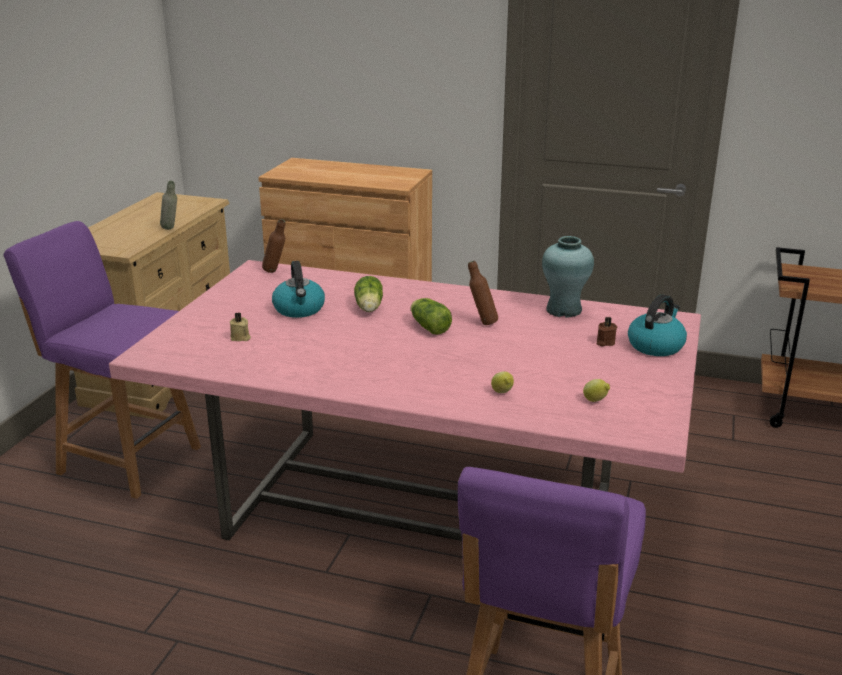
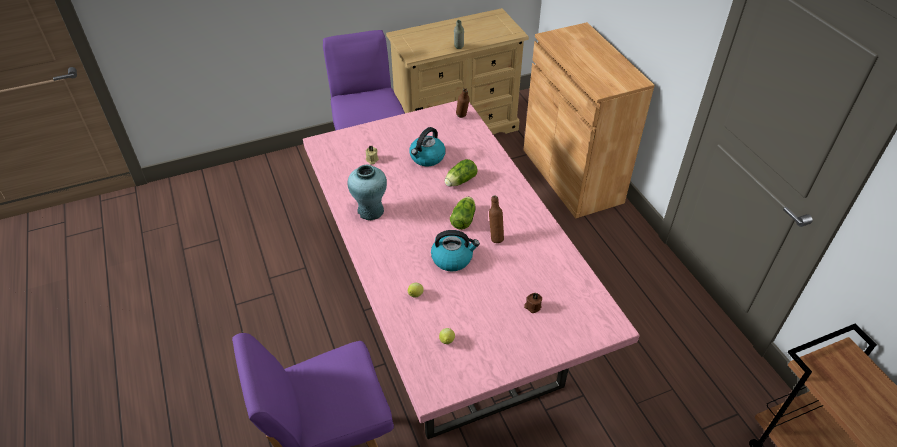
camera: 50 degrees right, 20 degrees up
(564, 310) = (558, 263): turquoise vase -> turquoise vase (370, 211)
(655, 345) = (556, 334): kettle -> kettle (452, 258)

